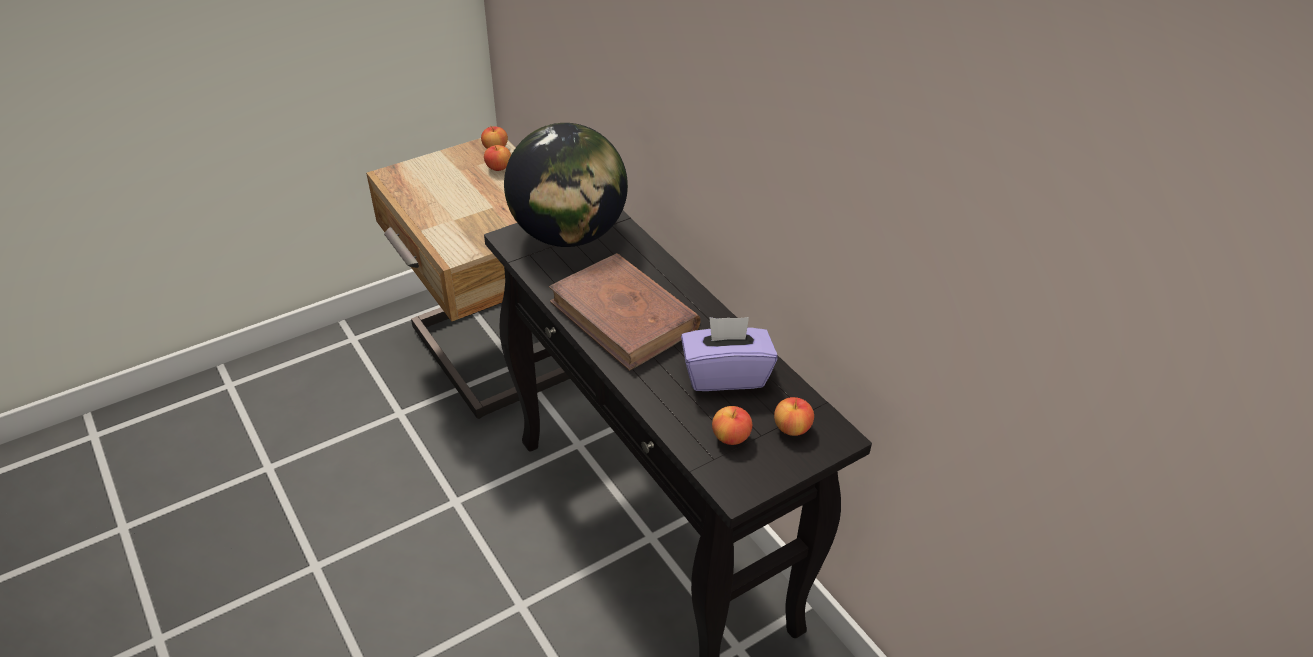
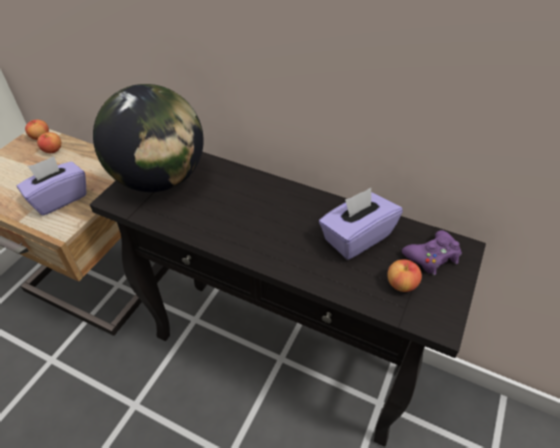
camera: 30 degrees left, 5 degrees up
(472, 222) = (59, 198): none -> purple tissue box
(624, 316) = (250, 224): brown book -> none
(792, 428) = (432, 257): apple -> purple game controller

